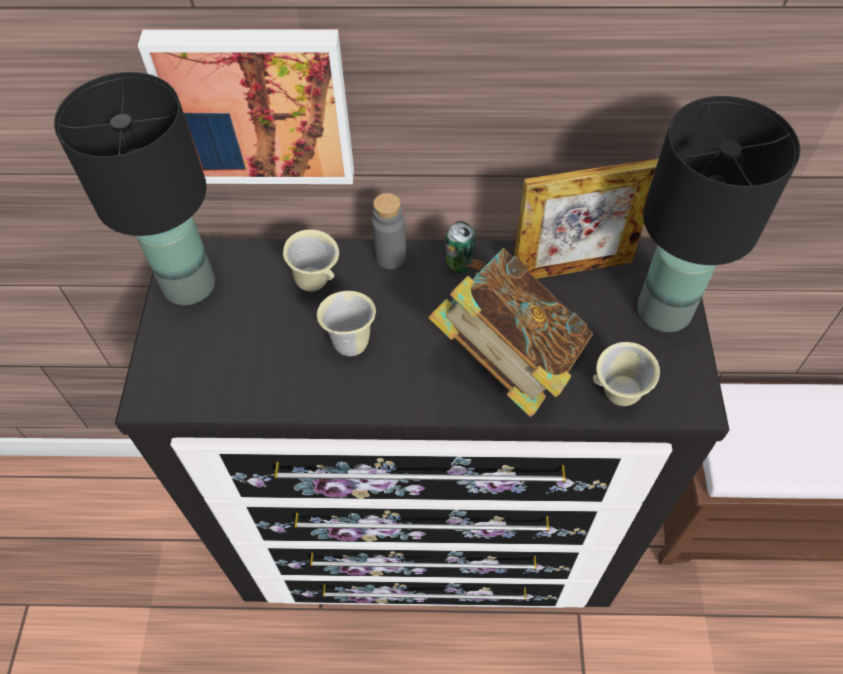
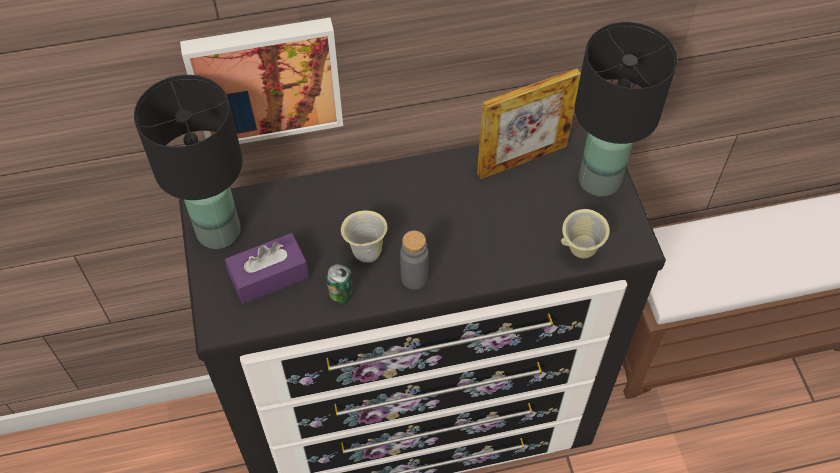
camera: 15 degrees left, 0 degrees up
(228, 349) = (269, 276): none -> purple tissue box
(317, 282) = (323, 209): beige mug -> none
(390, 257) = (377, 177): grey bottle -> grey bottle (414, 278)
(459, 264) = (433, 173): can -> can (341, 295)
(509, 357) = (492, 239): book -> none

